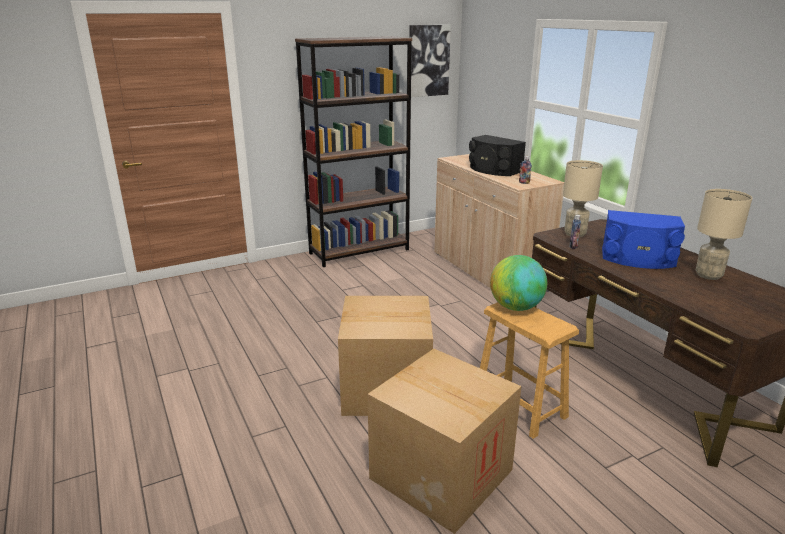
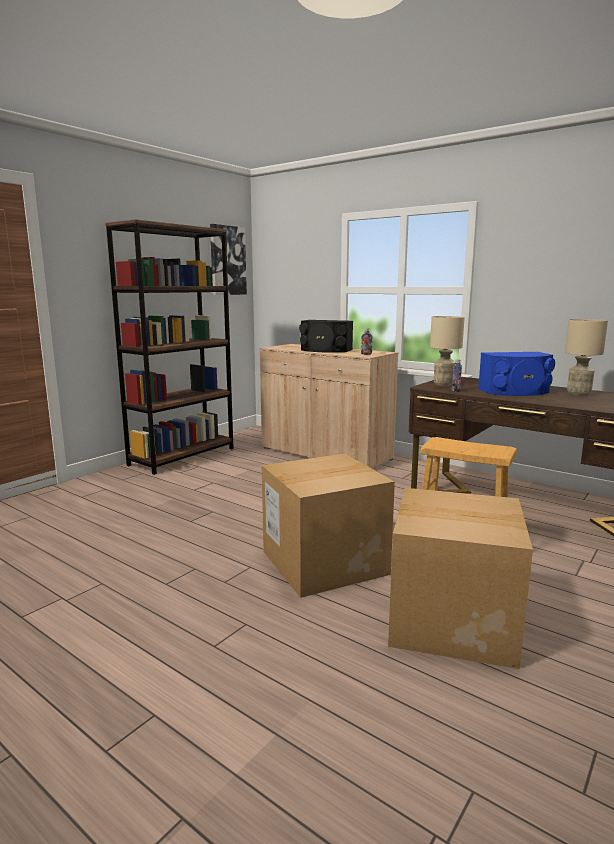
camera: 25 degrees left, 10 degrees down
(515, 307) = (447, 442): globe -> none

